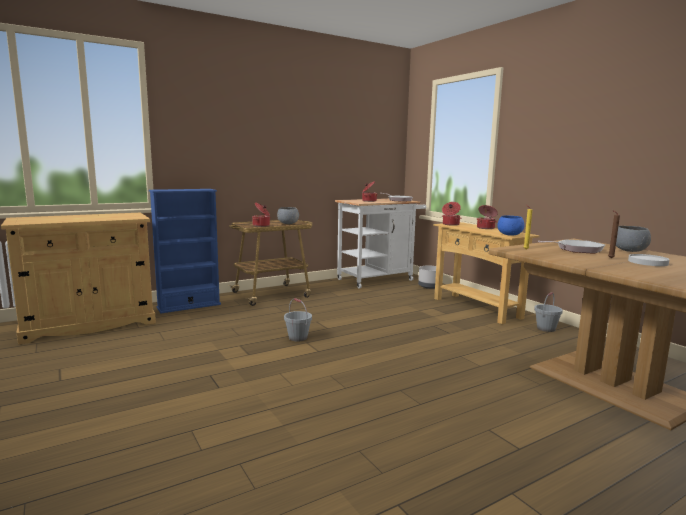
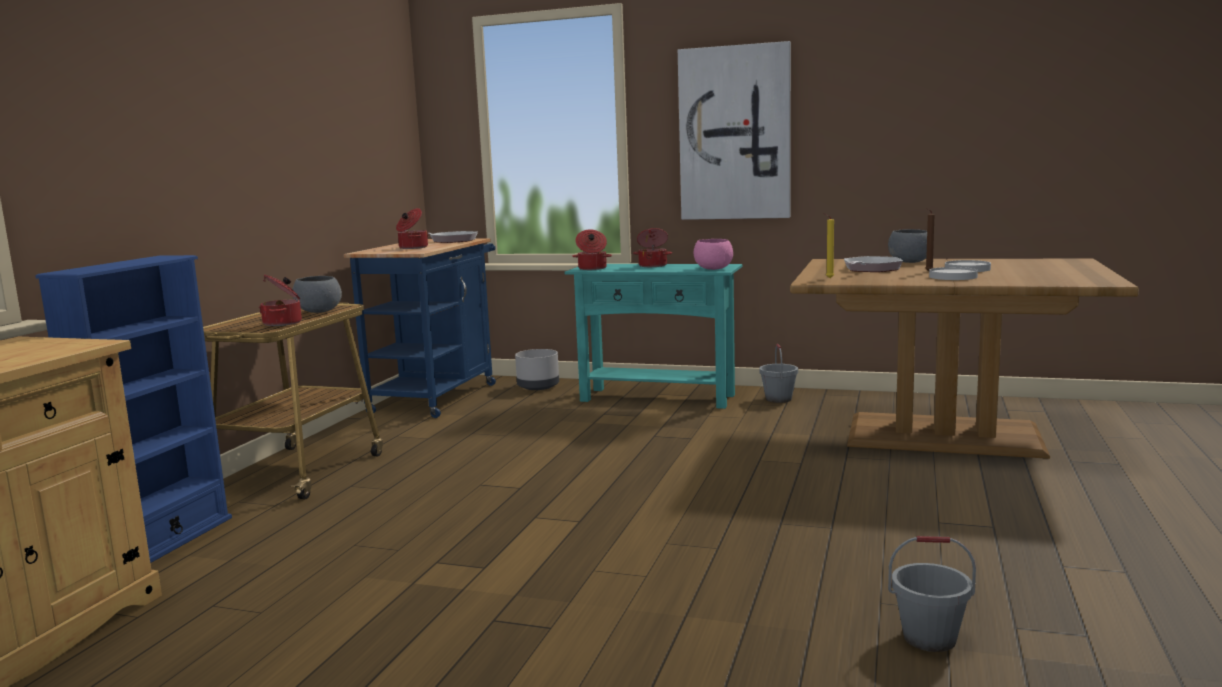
camera: 40 degrees left, 0 degrees up
(298, 338) = (507, 516): grey bucket -> grey bucket (929, 638)
(379, 279) = (437, 396): white cart -> blue cart
(476, 308) = (657, 398): beige console table -> turquoise console table
(509, 234) = (713, 269): blue bowl -> pink bowl
(555, 149) = (734, 133): none -> picture
(610, 264) = (952, 277): none -> white plate

